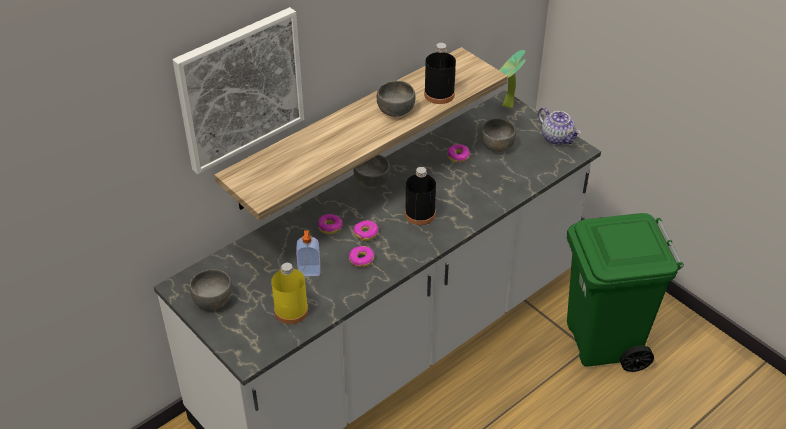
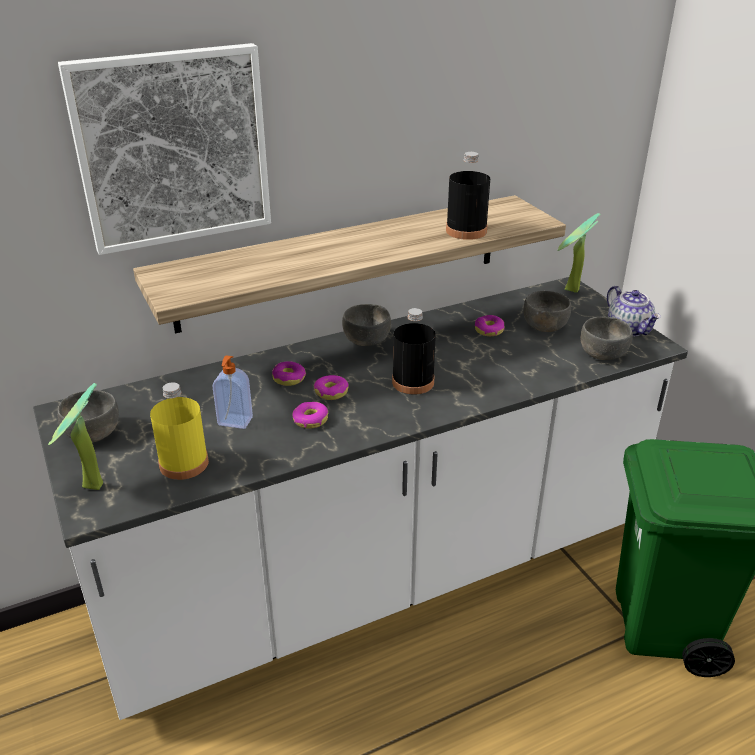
camera: 15 degrees right, 10 degrees down
(237, 342) = (89, 488): none -> potted plant
(396, 110) = (402, 238): grey bowl -> grey bowl (603, 353)

